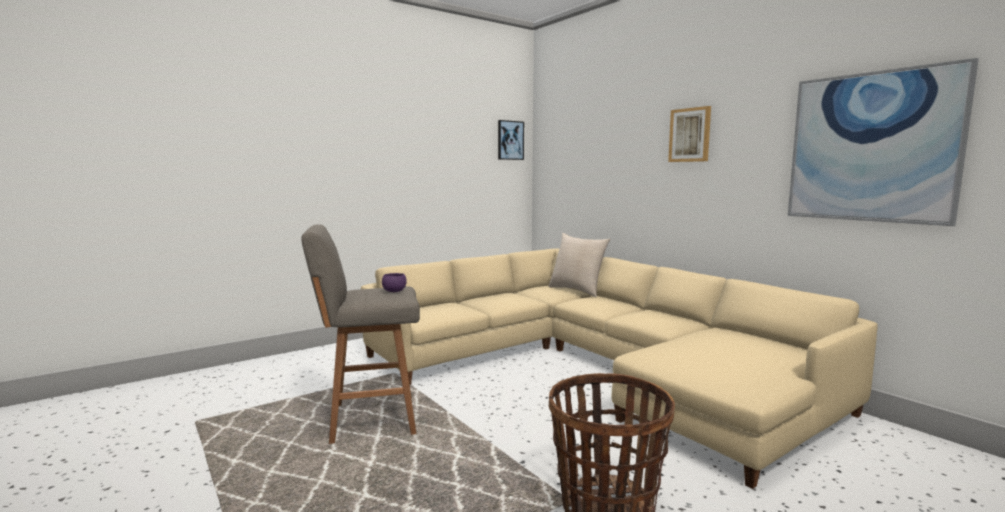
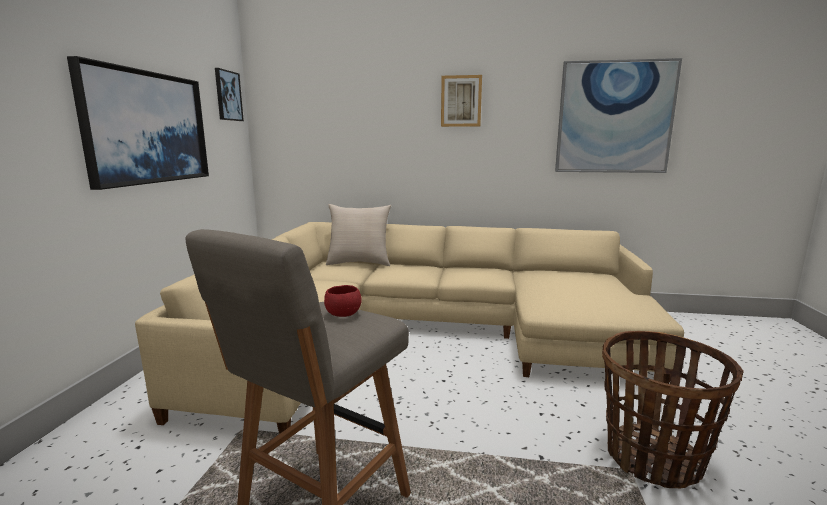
camera: 45 degrees left, 5 degrees up
(394, 291) = (343, 314): purple bowl -> red bowl
(426, 167) = (147, 128): none -> picture

